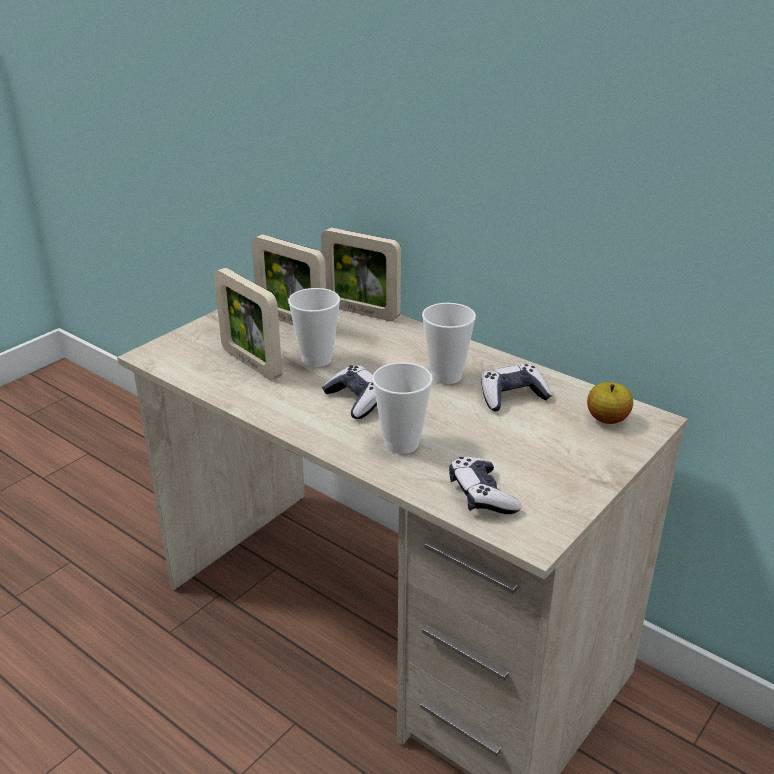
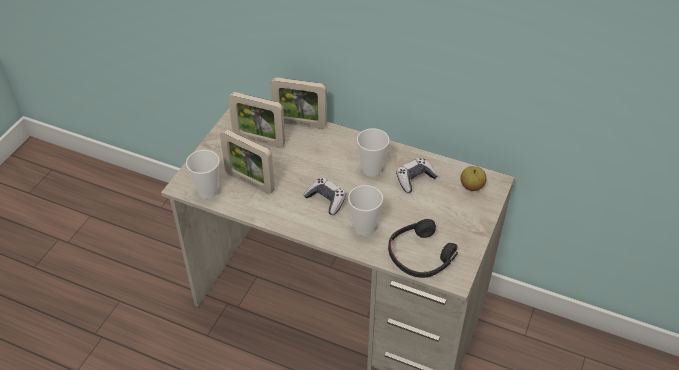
camera: 15 degrees left, 15 degrees up
(317, 359) = (289, 170): cup -> cup (208, 192)
(481, 495) = (420, 256): game controller -> black headphones

